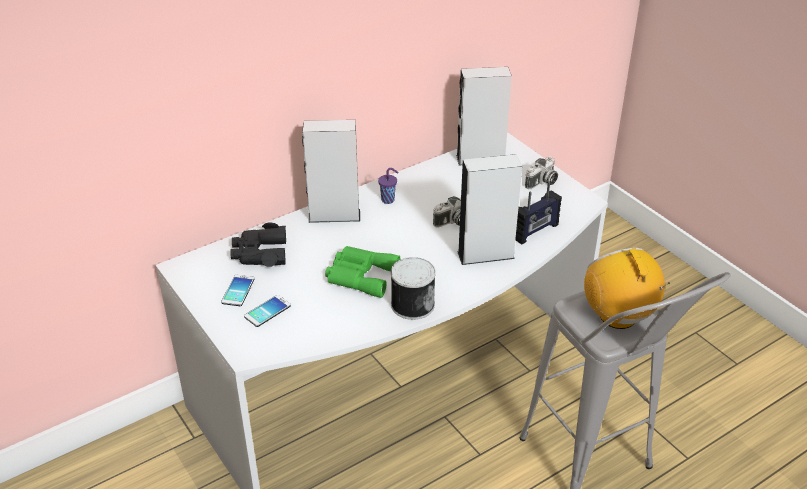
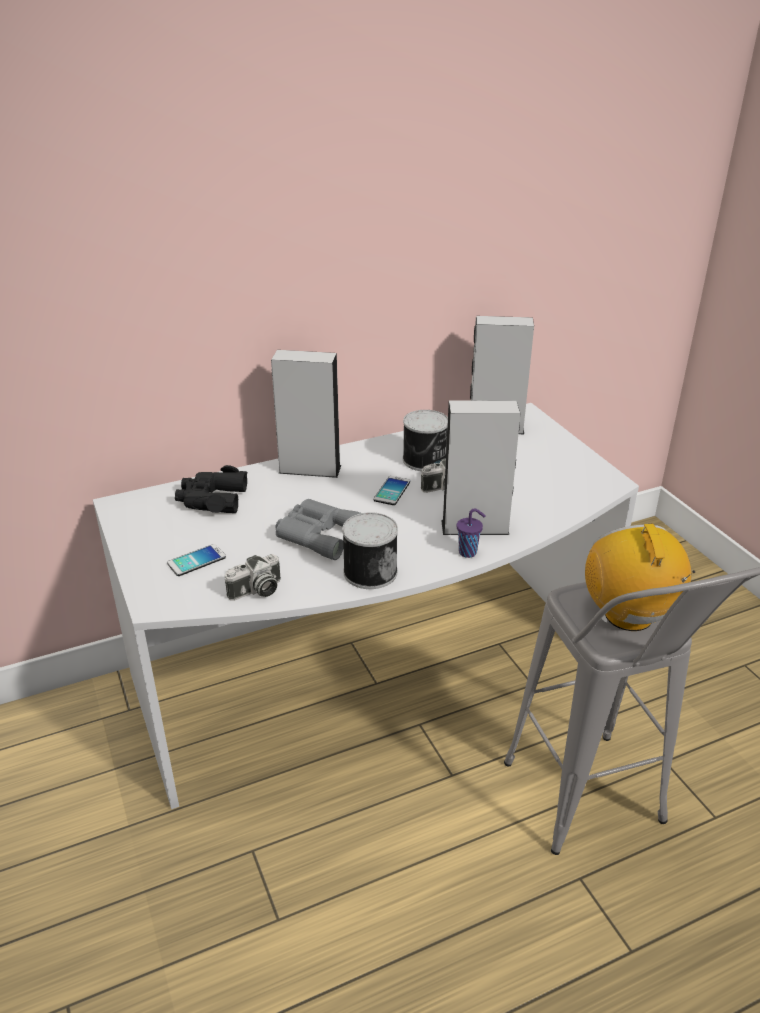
camera: 10 degrees right, 5 degrees down
(238, 291) = (172, 535): phone -> phone (392, 491)
(360, 275) = (318, 533): green binoculars -> grey binoculars
(388, 200) = (377, 459): purple cup -> purple cup (469, 552)
(430, 196) = (425, 460): none -> can
(535, 231) = (542, 508): radio -> none
(542, 182) = (562, 458): camera -> camera (256, 591)

